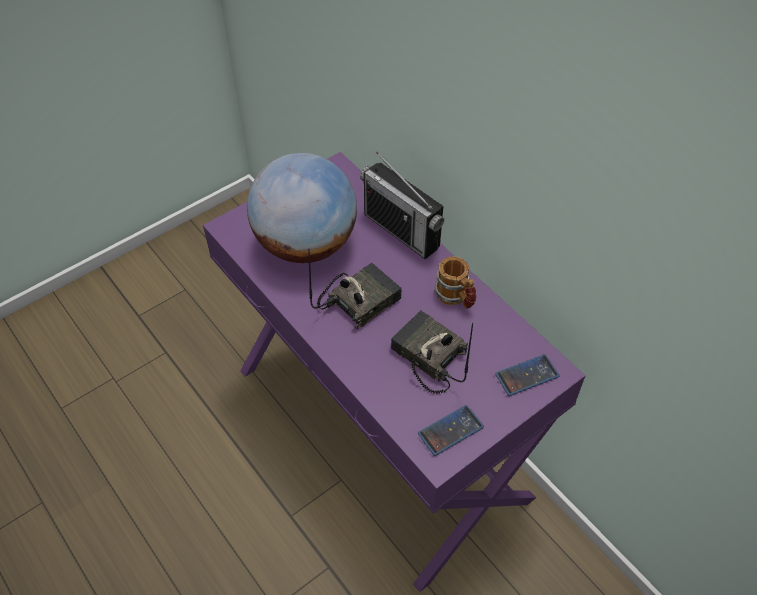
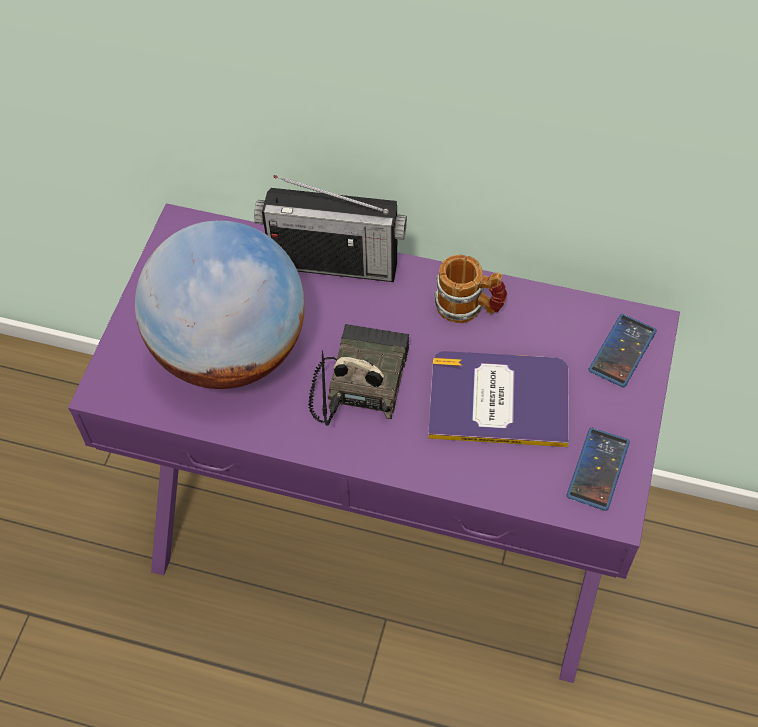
camera: 35 degrees left, 5 degrees up
(427, 357) = (498, 400): radio -> book

